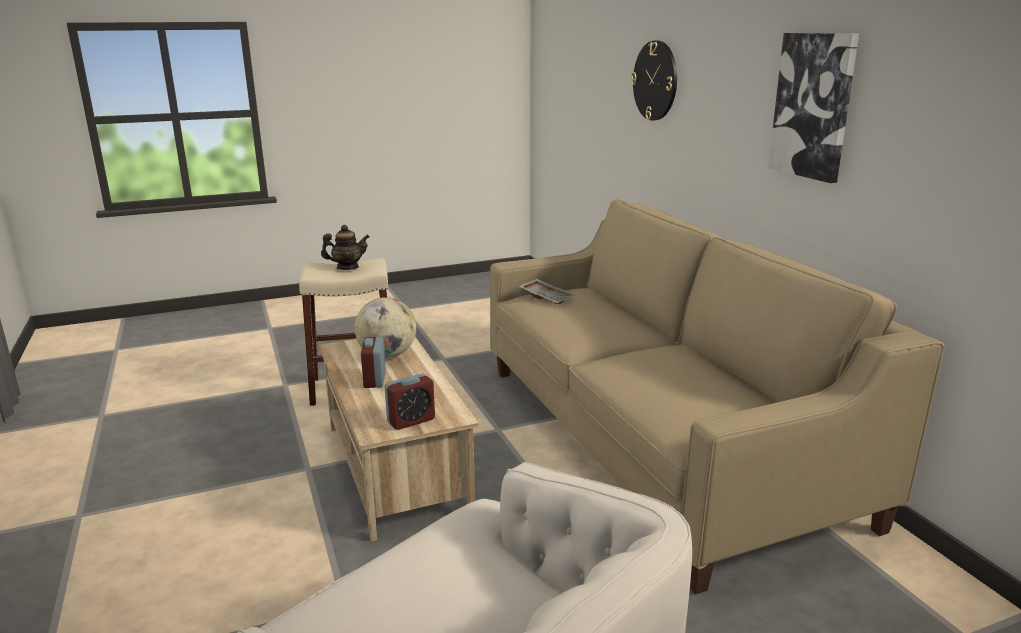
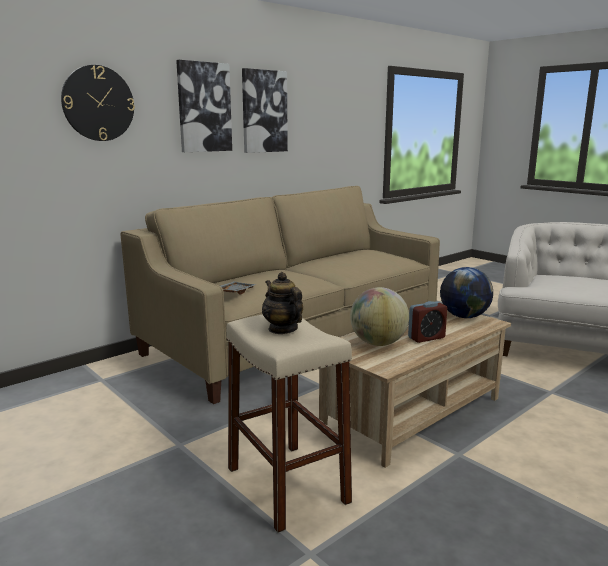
camera: 110 degrees left, 5 degrees down
(411, 421) = (464, 316): alarm clock -> globe
(737, 92) = (204, 107): none -> picture

